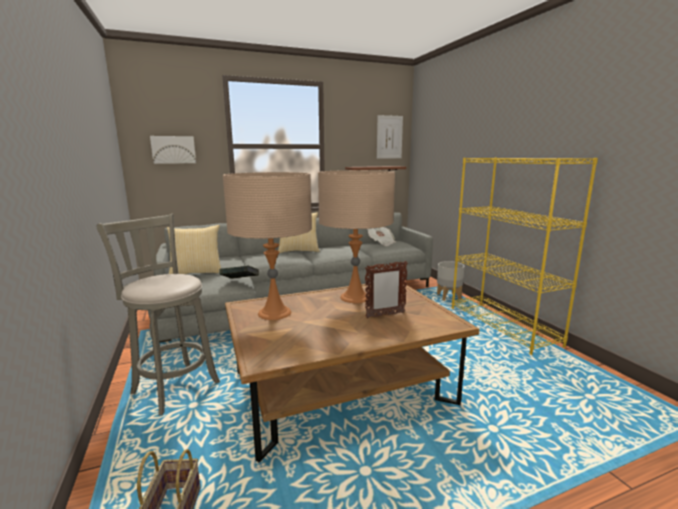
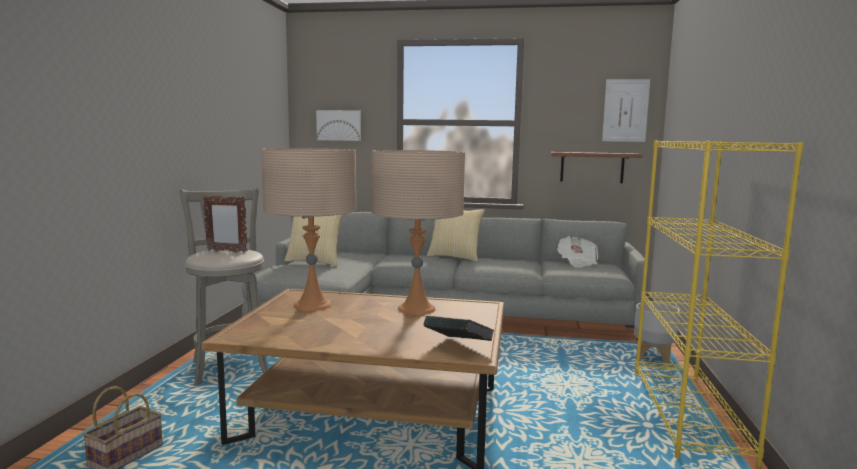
camera: 30 degrees right, 5 degrees down
(240, 282) = (340, 276): book -> book (458, 346)
(385, 315) = (414, 330): picture frame -> picture frame (226, 251)

